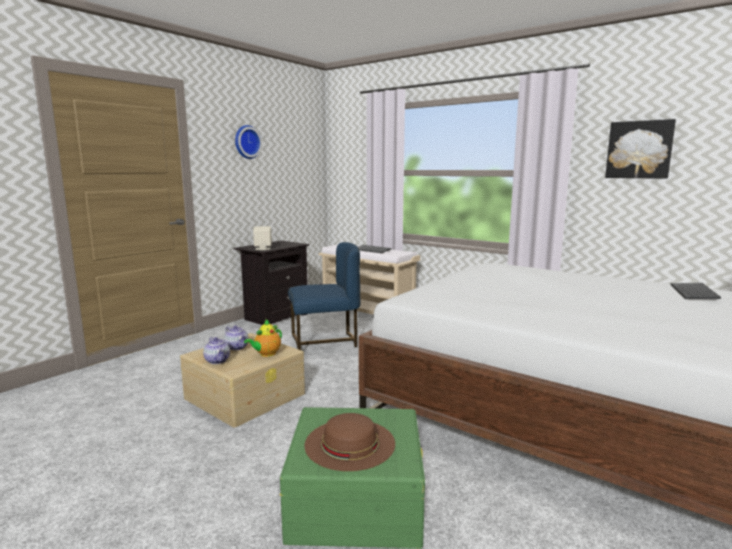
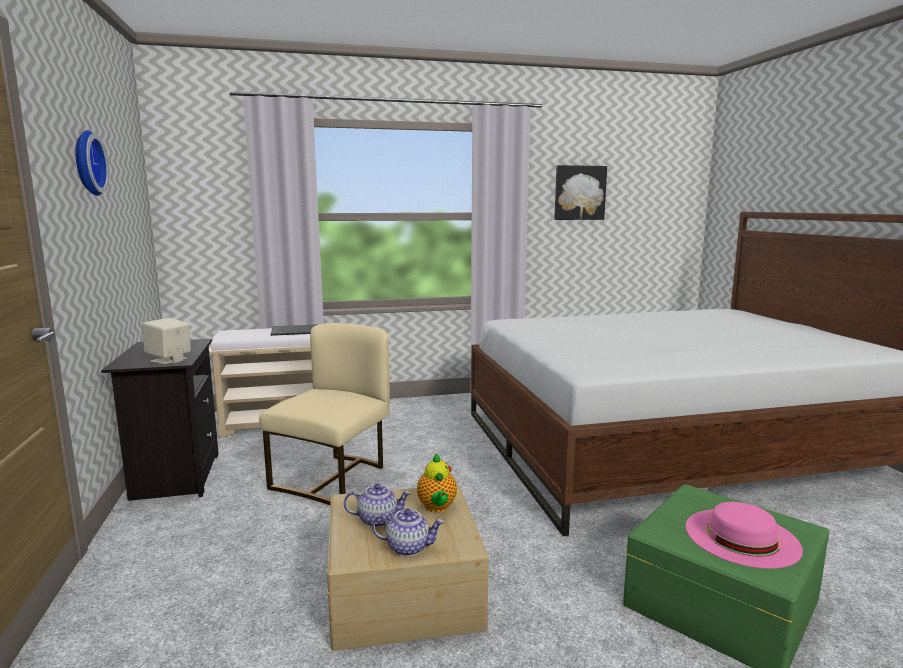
camera: 50 degrees left, 0 degrees up
(324, 342) = (334, 479): blue chair -> beige chair
(349, 443) = (741, 537): brown hat -> pink hat
(695, 293) = (688, 315): keyboard -> none

